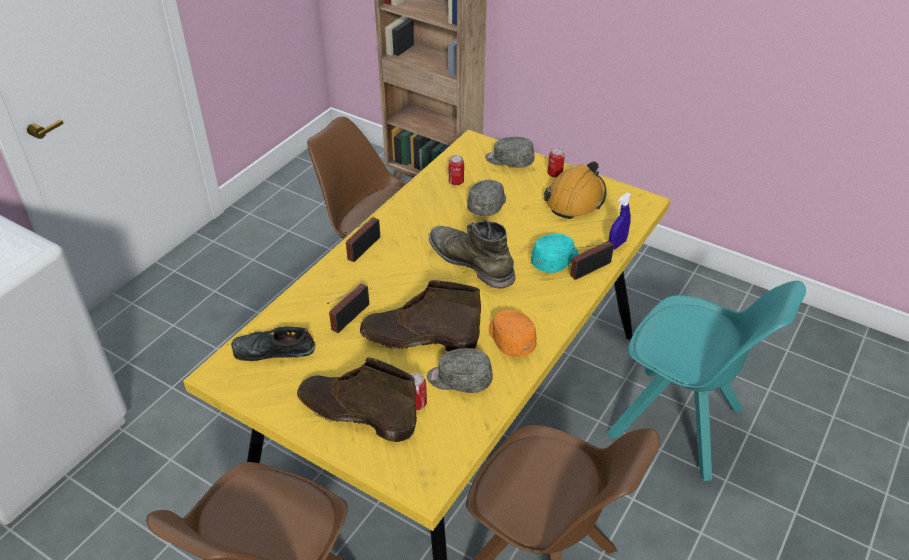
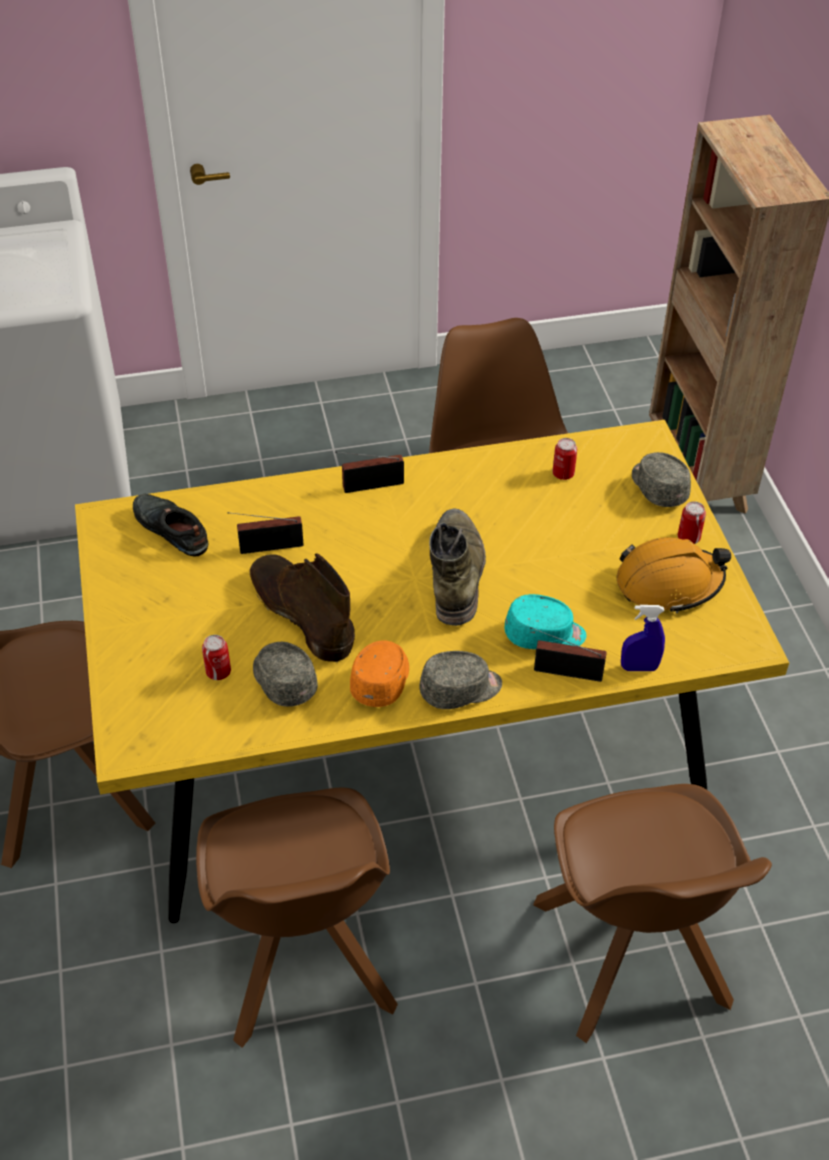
camera: 45 degrees right, 5 degrees up
(355, 413) = (160, 639): brown boot -> none
(488, 204) = (561, 523): grey cap -> grey cap (461, 689)
(680, 424) = (632, 958): turquoise chair -> brown chair

